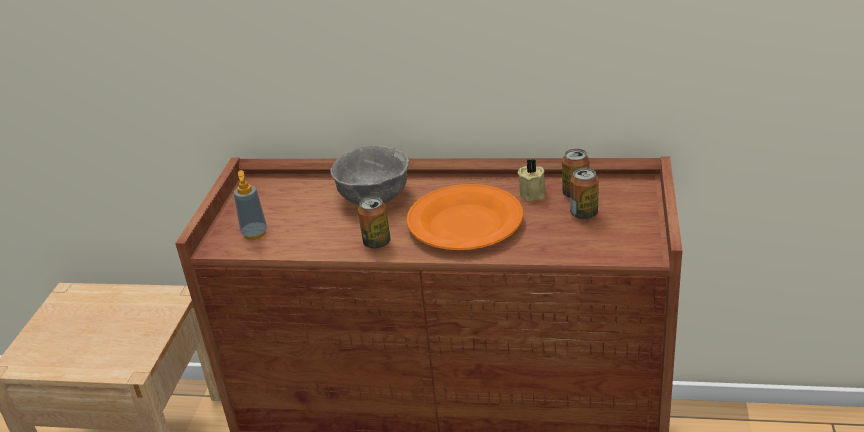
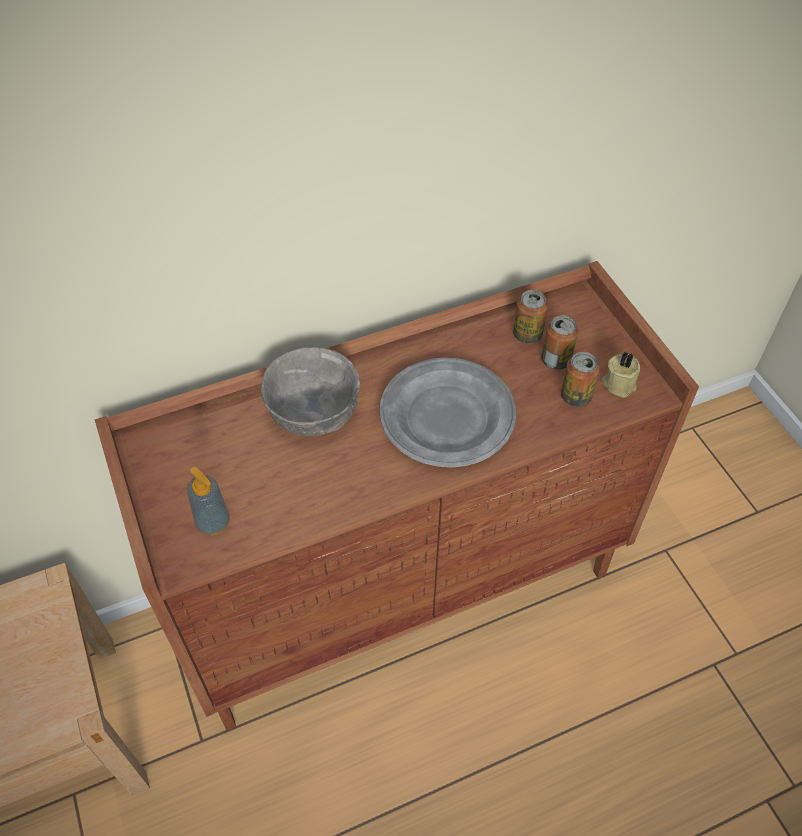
camera: 35 degrees left, 20 degrees up
(377, 243) = (373, 481): can -> can (575, 397)
(464, 223) = (446, 417): orange plate -> grey plate
(533, 193) = (484, 347): beige candle -> beige candle (619, 383)

